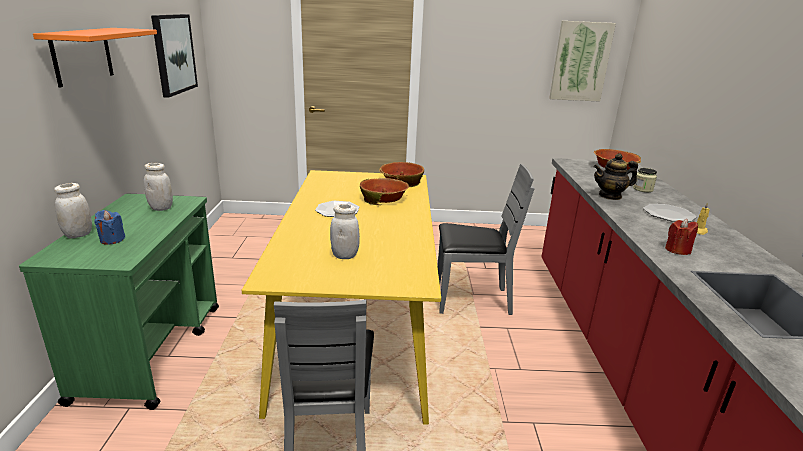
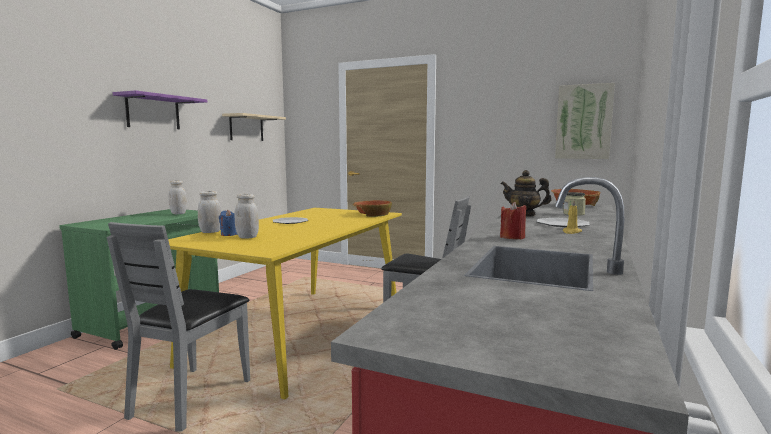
camera: 25 degrees right, 15 degrees down
(78, 234) = (112, 218): white jar -> white jar (210, 232)
(82, 55) = (153, 112): orange shelf -> purple shelf
(112, 239) = (124, 221): blue candle -> blue candle (229, 234)
(173, 54) = (246, 128): picture -> beige shelf
(384, 199) = (338, 220): bowl -> none

